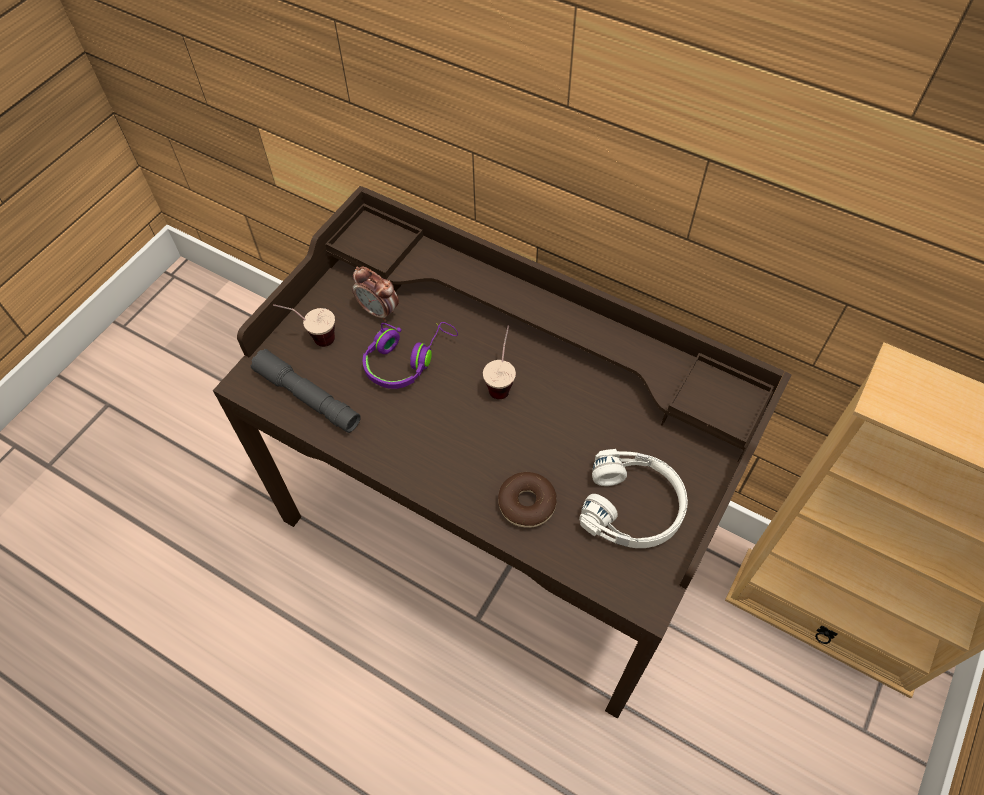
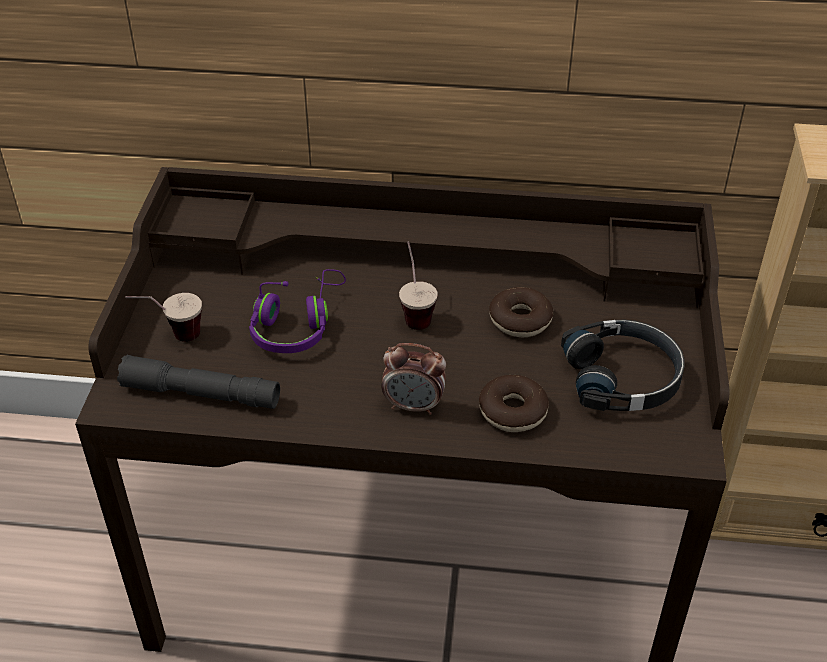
camera: 25 degrees left, 15 degrees down
(379, 311) = (237, 291): alarm clock -> alarm clock (414, 406)
(581, 419) = (520, 320): none -> donut
(633, 506) = (623, 377): white headphones -> black headphones

